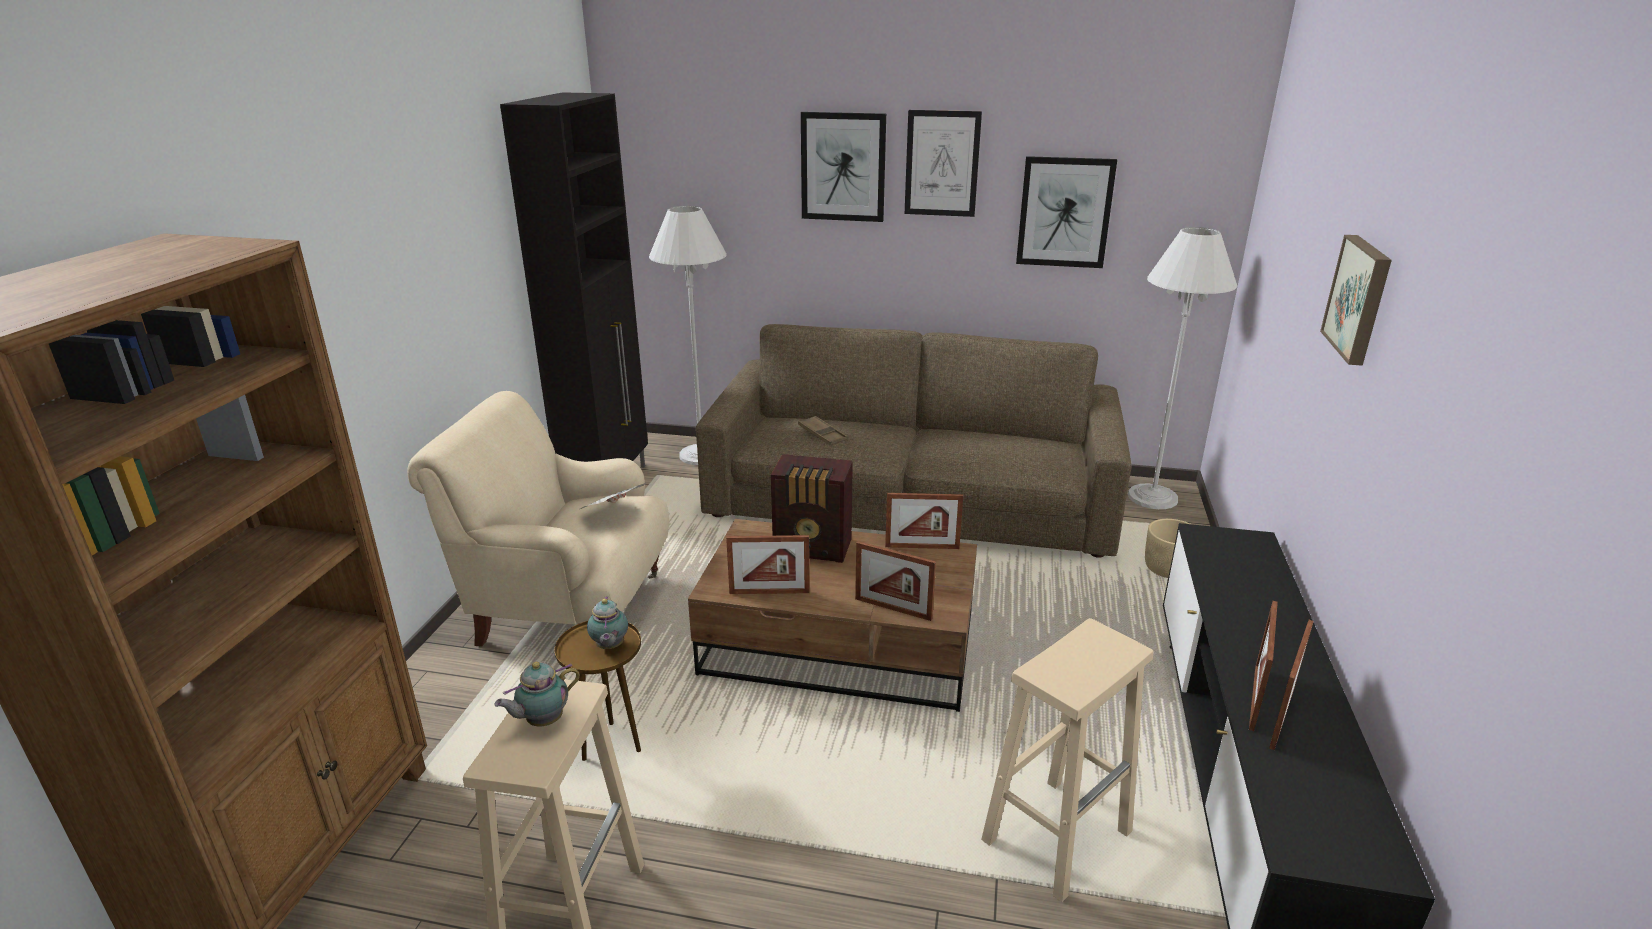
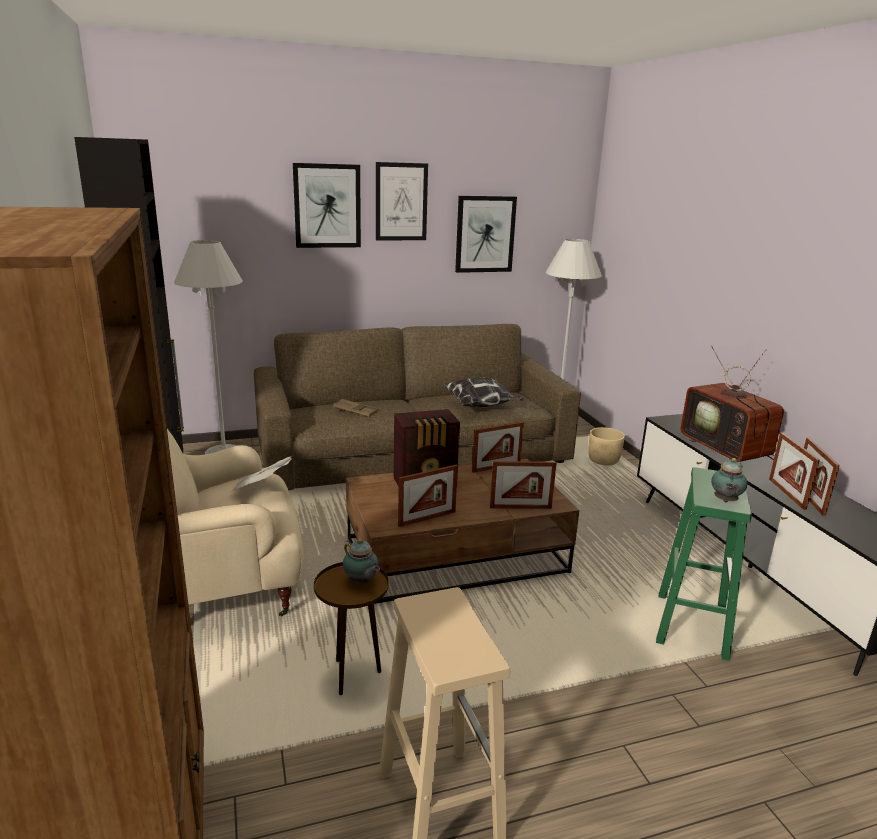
camera: 30 degrees left, 5 degrees down
(542, 721) = (445, 626): teapot -> teapot (724, 501)
(986, 457) = (481, 406): none -> pillow
(1057, 835) = (691, 624): beige stool -> green stool
(1249, 604) = (728, 449): none -> television
(1360, 298) = (754, 253): picture -> none

